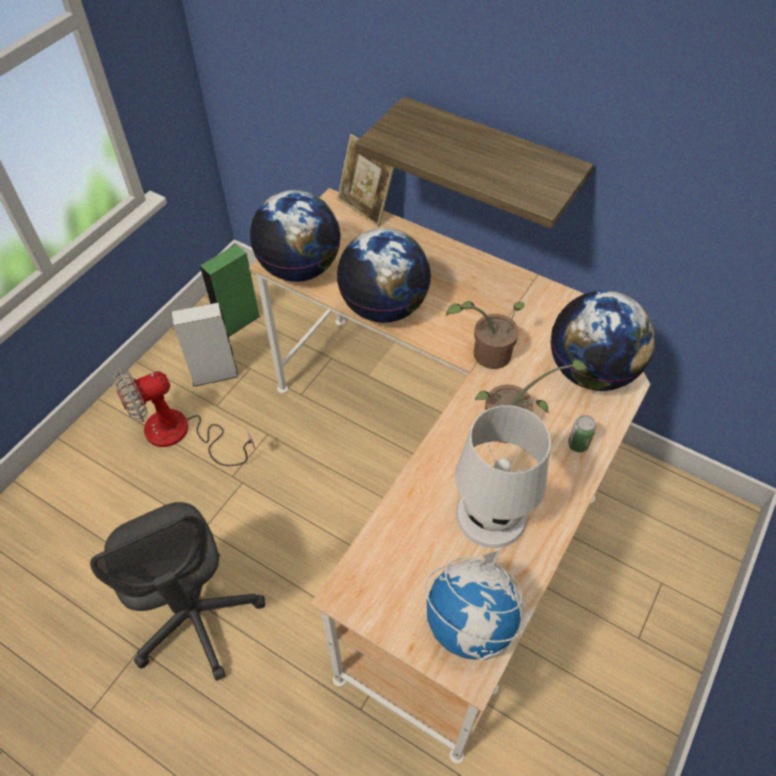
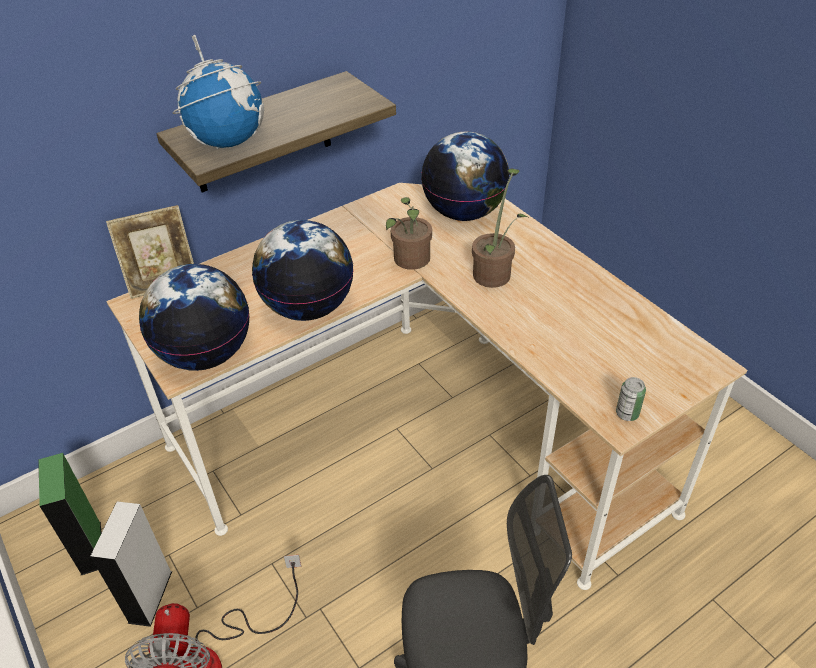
camera: 65 degrees left, 10 degrees down
(471, 623) = (671, 353): globe -> globe (228, 141)
(492, 515) = (576, 310): white table lamp -> none
(577, 444) = (530, 243): can -> can (627, 413)

